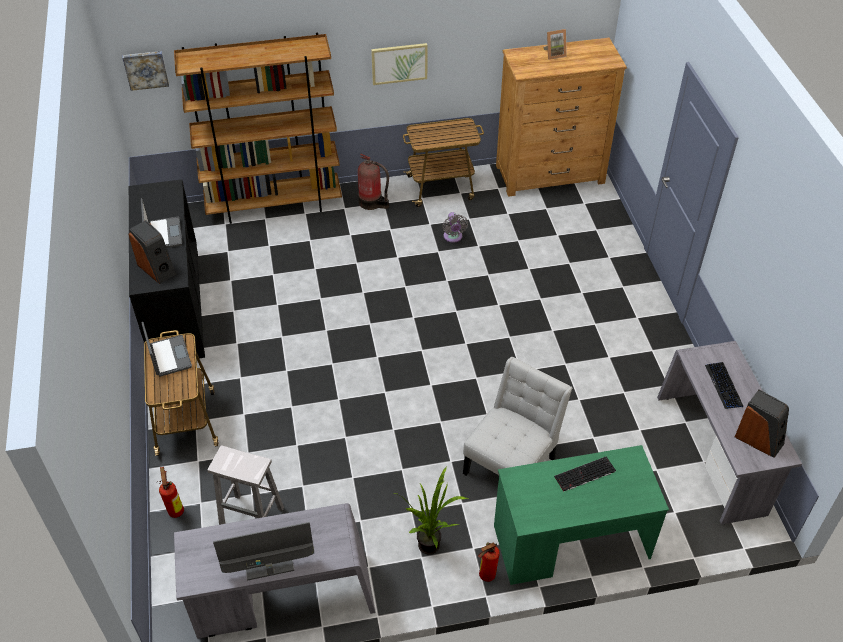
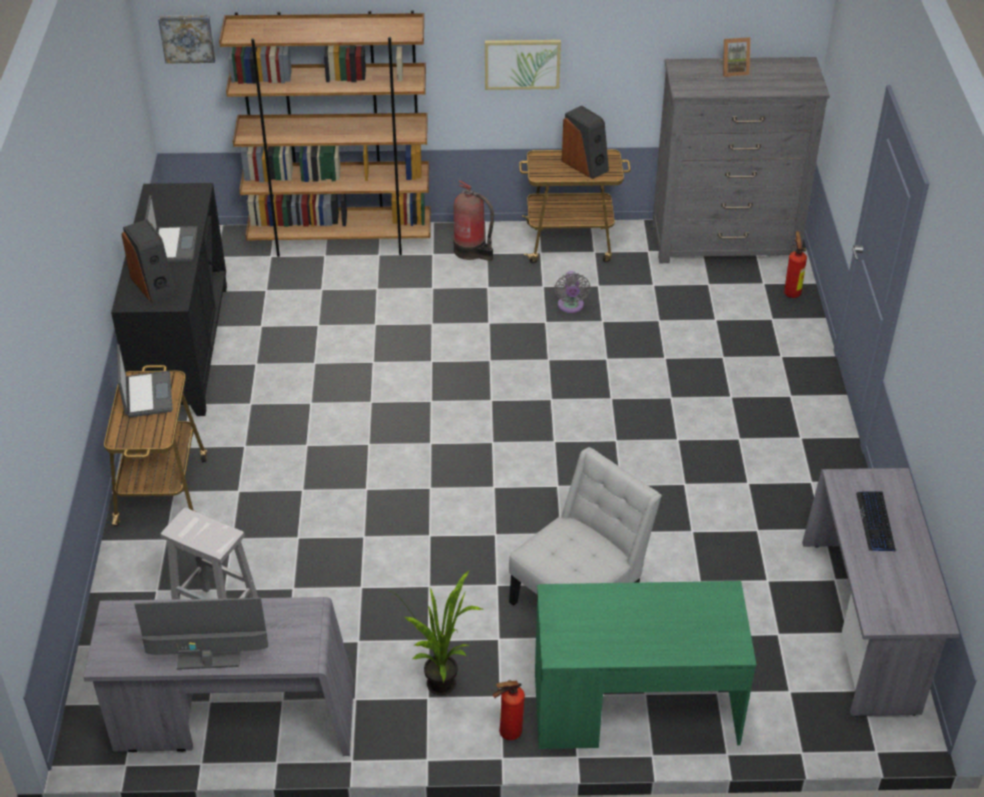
camera: 10 degrees right, 5 degrees down
(176, 509) = (124, 594): fire extinguisher -> fire extinguisher (791, 292)
(550, 174) = (725, 242): brown dresser -> grey dresser
(584, 475) = (652, 606): keyboard -> none
(759, 439) = (906, 595): speaker -> speaker (585, 165)

